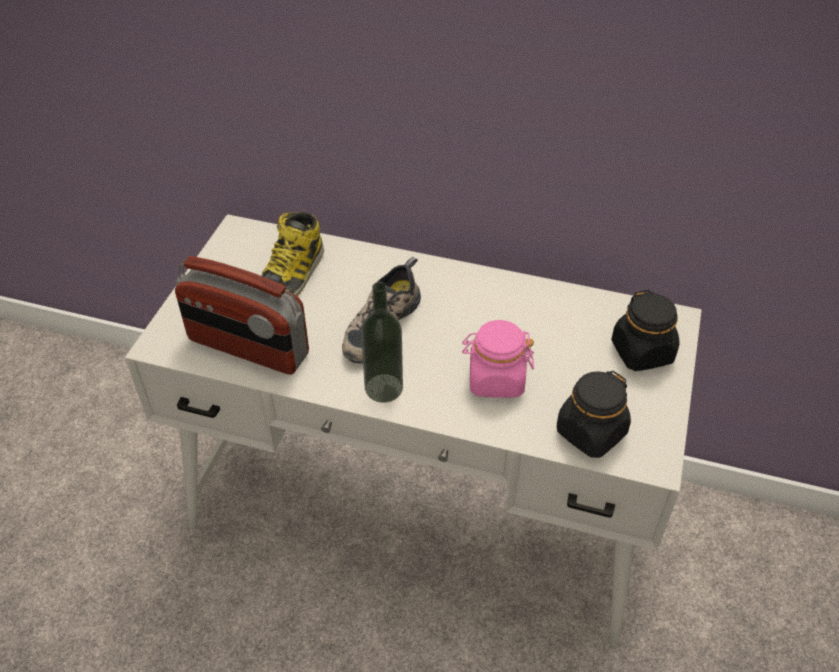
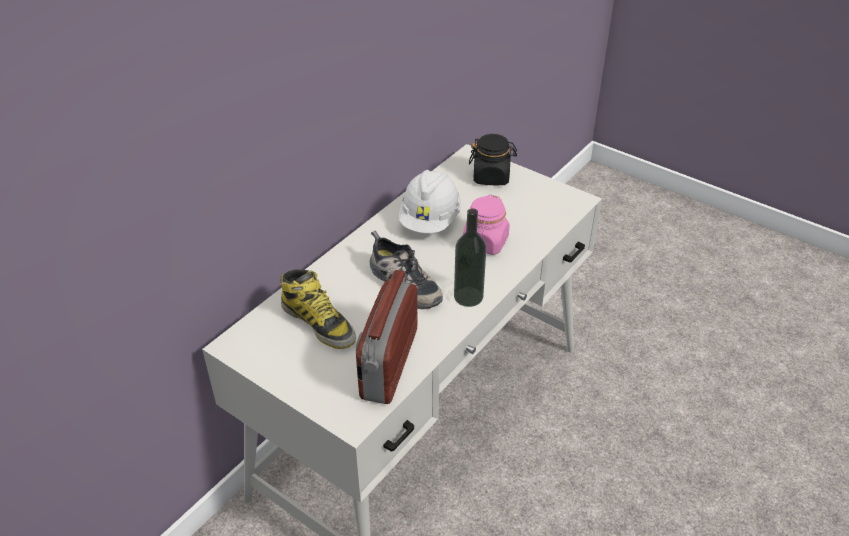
camera: 70 degrees left, 5 degrees down
(248, 348) = (388, 363): radio -> radio turned 150 degrees clockwise
(510, 317) = (430, 220): none -> white hard hat
(590, 433) = (547, 216): black jar -> none

